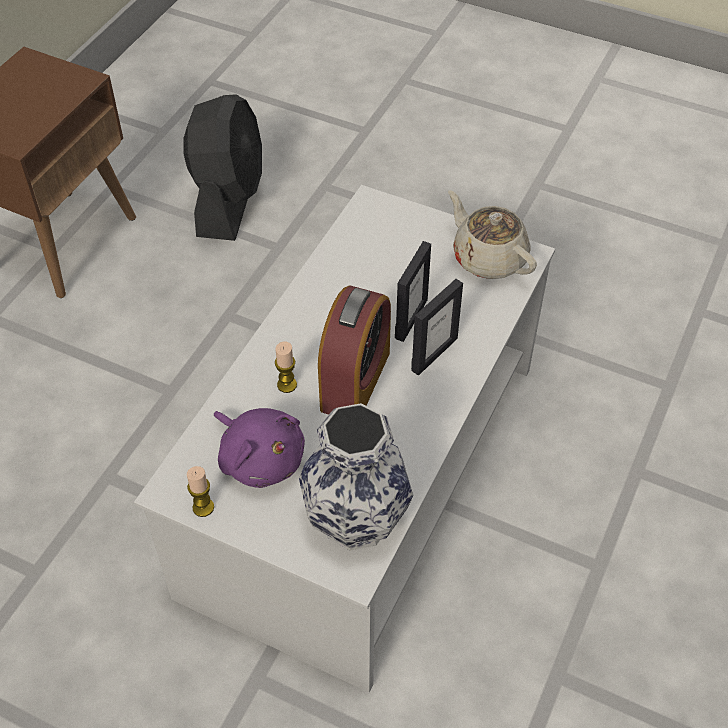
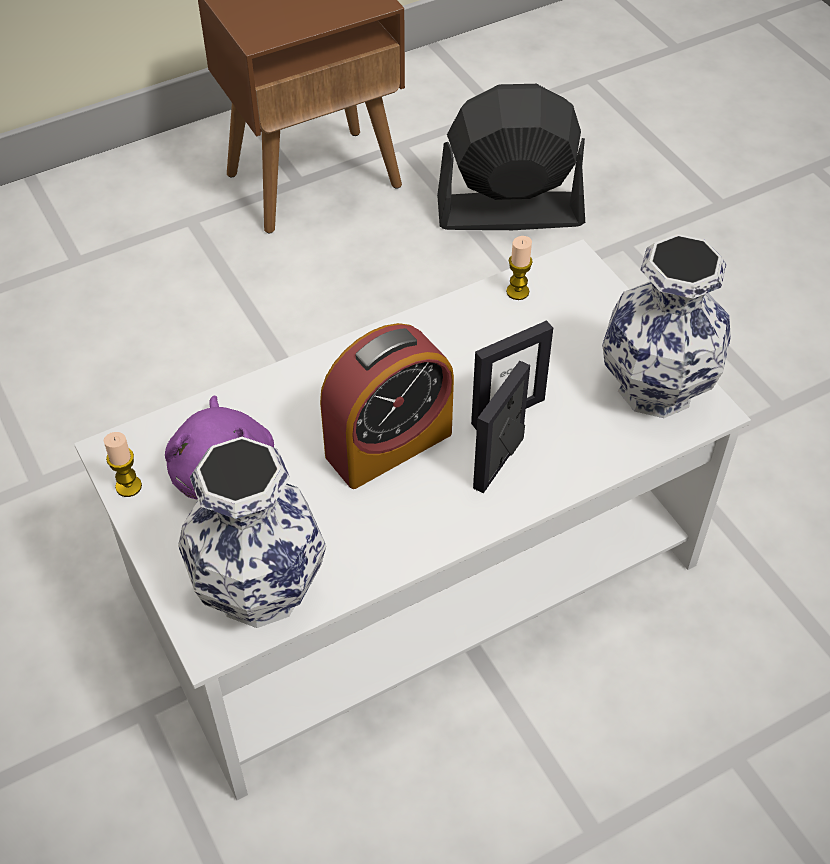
camera: 35 degrees right, 0 degrees up
(229, 199) = (509, 211): black fan -> black fan turned 135 degrees counterclockwise
(287, 385) = (315, 410): candle -> candle (517, 292)
(434, 354) = (499, 462): picture frame -> picture frame turned 135 degrees clockwise
(488, 258) = (657, 389): beige teapot -> vase

